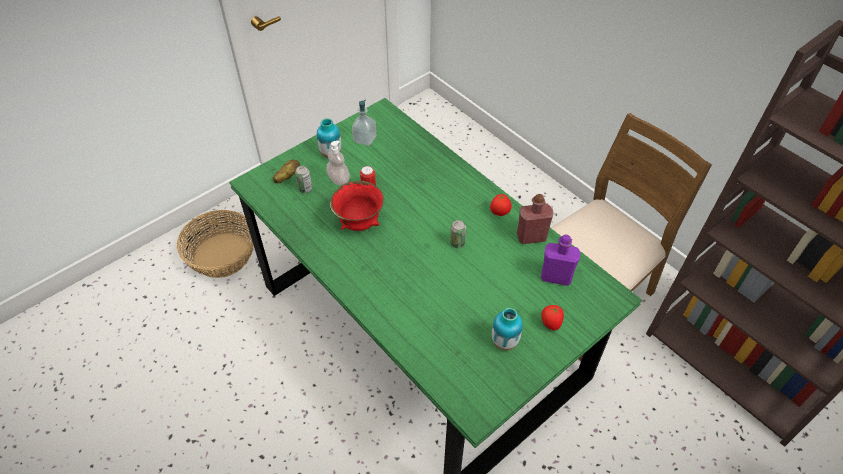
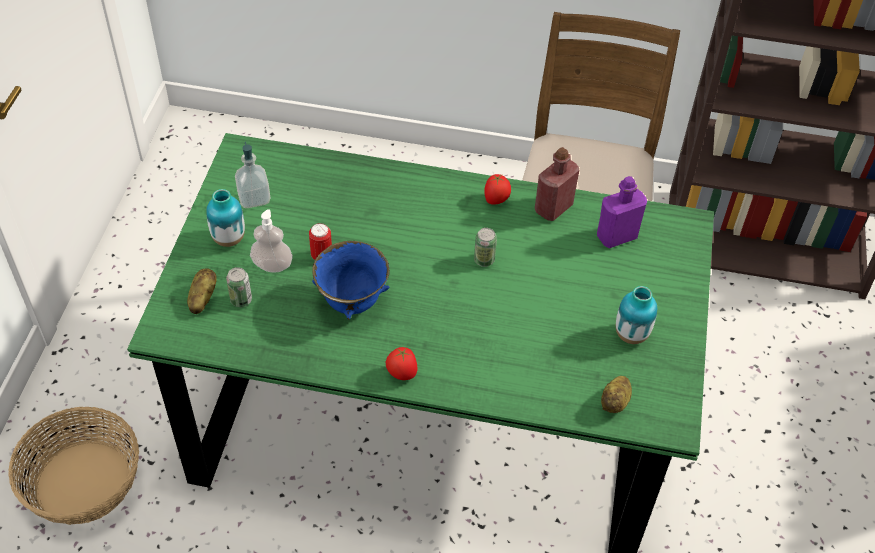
camera: 40 degrees left, 0 degrees up
(359, 223) = (351, 302): red bowl -> blue bowl
(453, 375) = (615, 402): none -> potato
(550, 324) = (656, 288): tomato -> tomato (401, 374)

